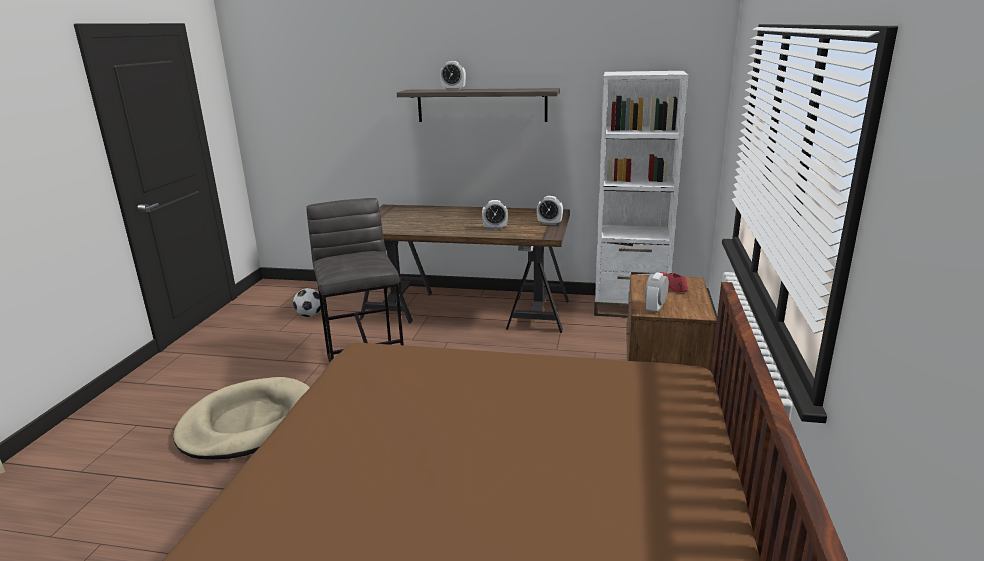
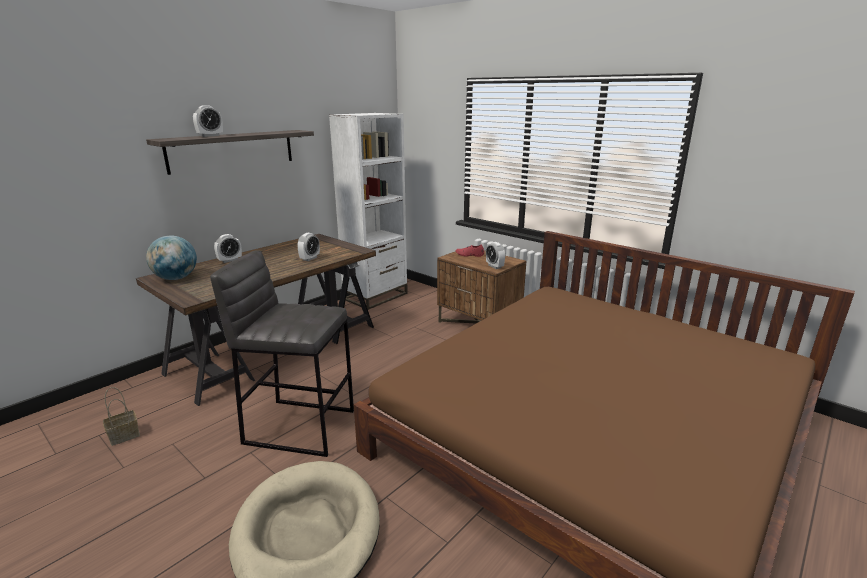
camera: 60 degrees left, 0 degrees up
(309, 315) = (125, 435): football -> basket
(394, 212) = (176, 278): none -> globe
(549, 223) = (336, 244): alarm clock -> alarm clock (230, 260)

